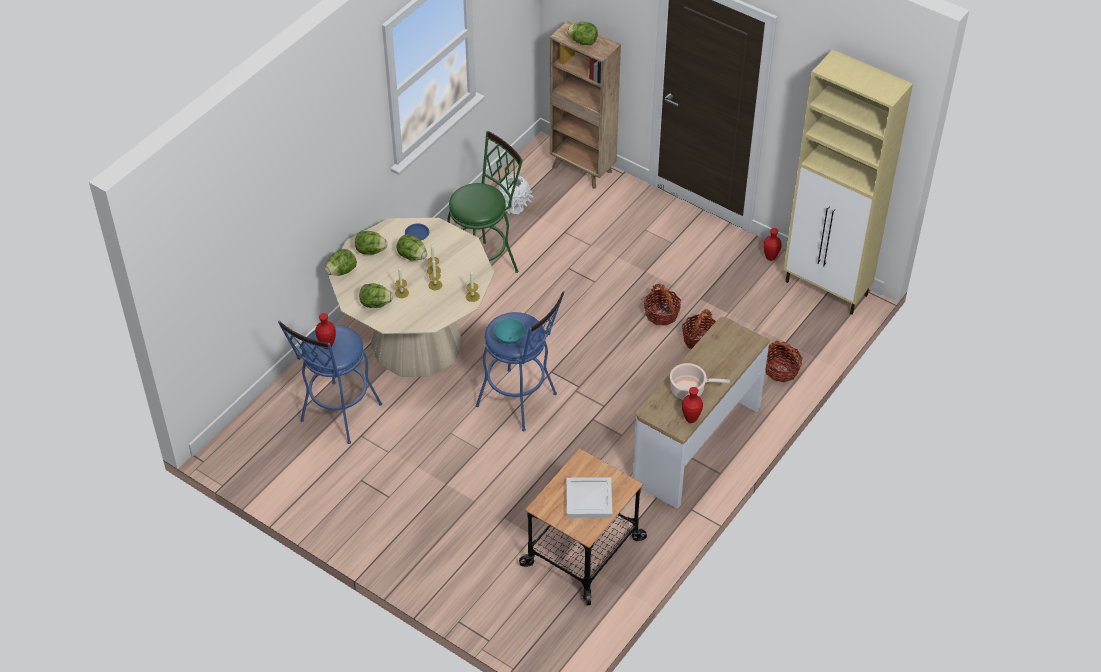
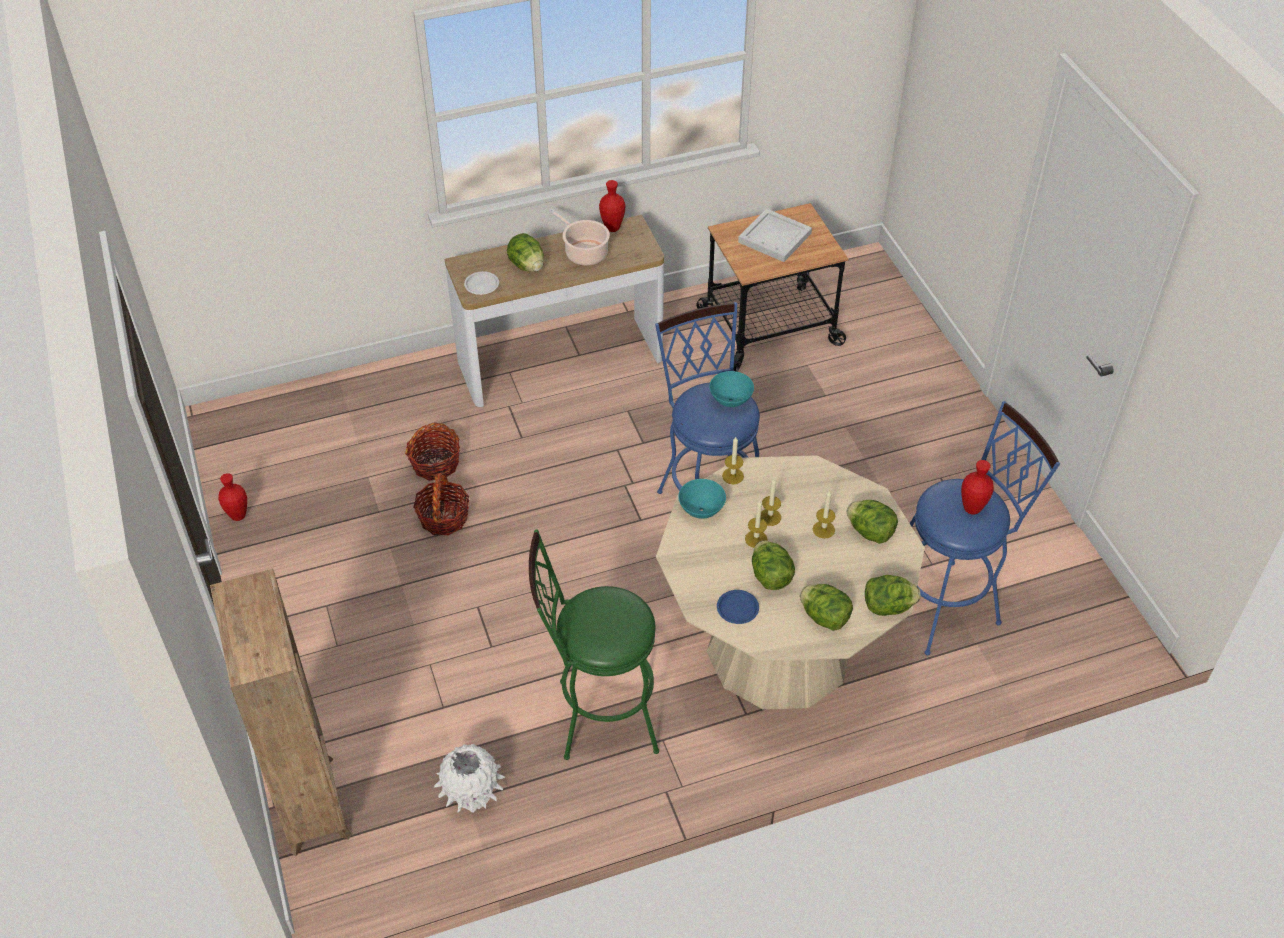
camera: 145 degrees left, 0 degrees up
(474, 270) = (701, 511): none -> turquoise bowl
(583, 42) = (259, 623): lettuce -> lettuce (527, 266)
(726, 333) = (482, 285): none -> white plate
(781, 370) = (389, 386): basket -> none
(827, 289) = (229, 442): beige cabinet -> none

